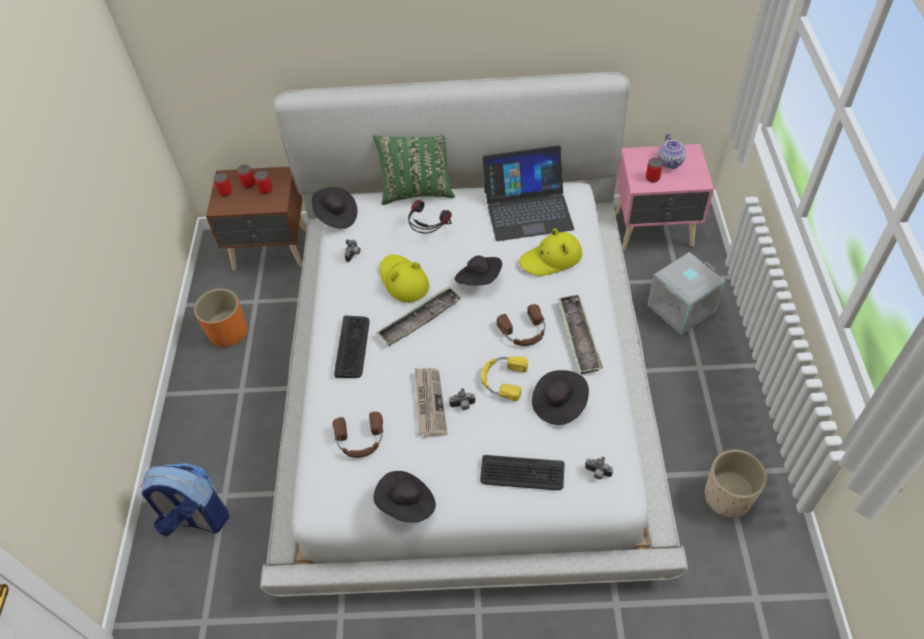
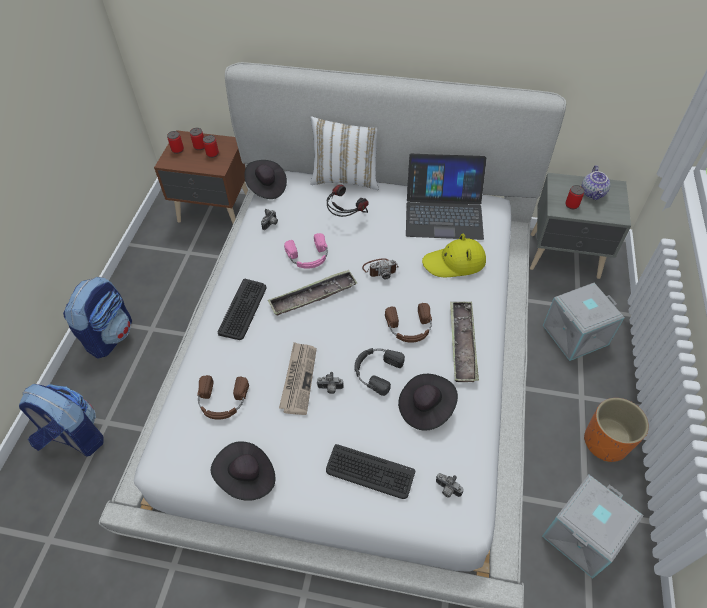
camera: 10 degrees right, 0 degrees up
(198, 406) = (110, 335): none -> backpack
(229, 332) = (157, 275): orange planter -> orange planter (606, 442)
(403, 281) = (308, 257): yellow hat -> pink headphones
(417, 191) = (346, 178): green pillow -> white pillow
(479, 279) = (380, 269): black hat -> camera
(502, 379) = (376, 370): yellow headphones -> black headphones
(655, 230) = (565, 257): pink nightstand -> grey nightstand
(728, 497) = (583, 536): beige planter -> grey storage box

